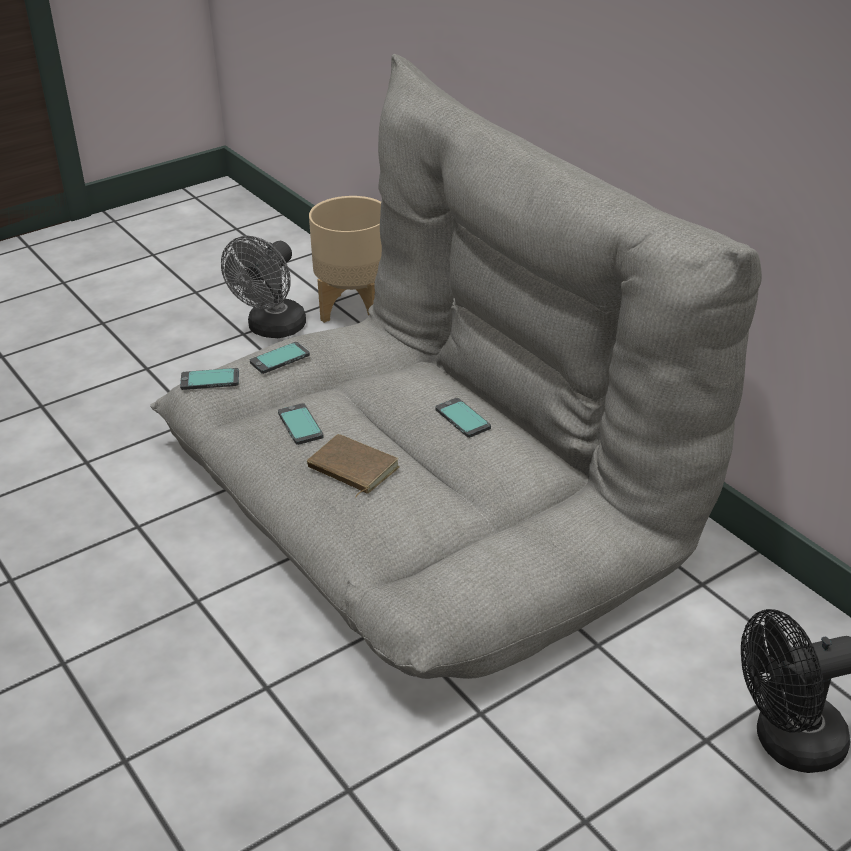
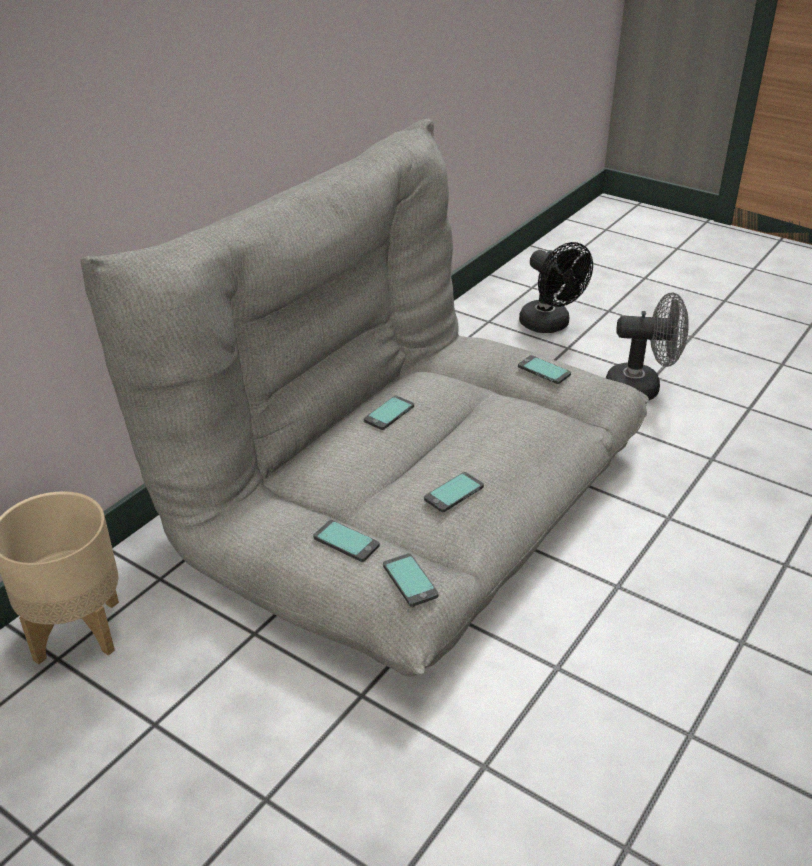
camera: 110 degrees left, 0 degrees up
(272, 330) = (140, 696): grey fan -> grey fan (641, 388)
(351, 469) = (498, 448): brown book -> none
(492, 554) = (543, 371): none -> phone

